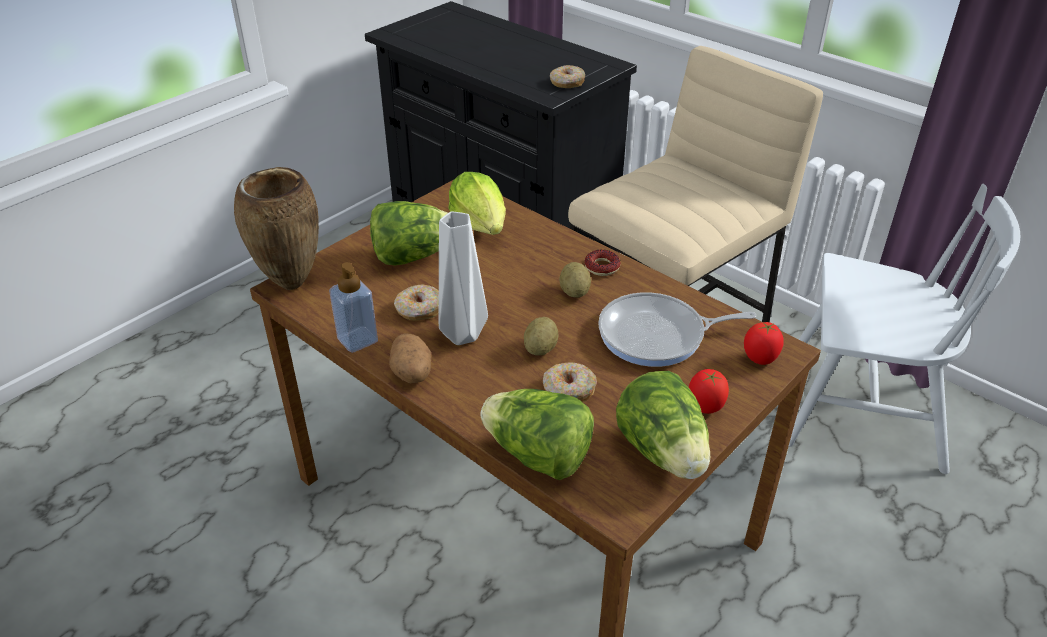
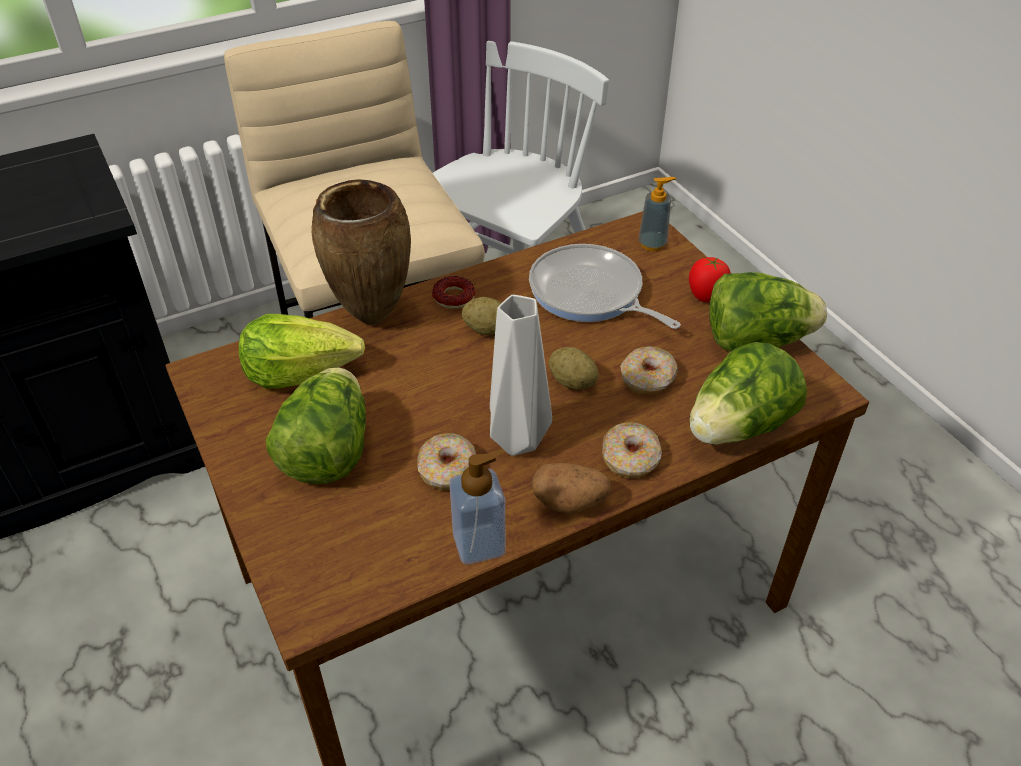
camera: 70 degrees left, 5 degrees up
(290, 284) = (306, 603): brown vase -> brown vase (371, 319)
(567, 83) = (80, 195): donut -> donut (630, 458)
(657, 336) = (590, 294): frying pan -> frying pan turned 120 degrees clockwise
(760, 359) = (652, 244): tomato -> soap dispenser

